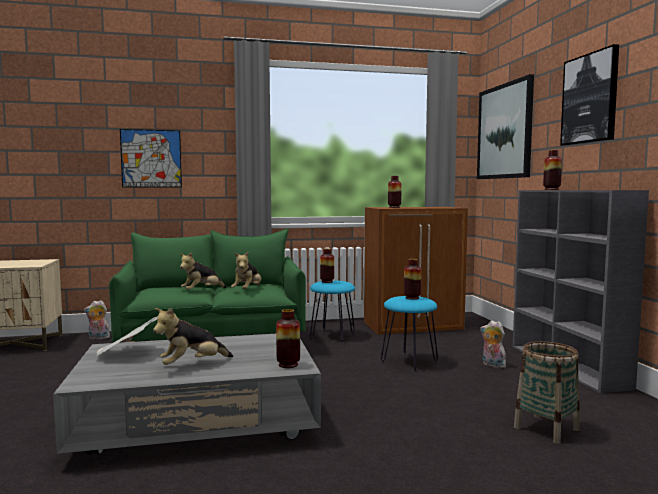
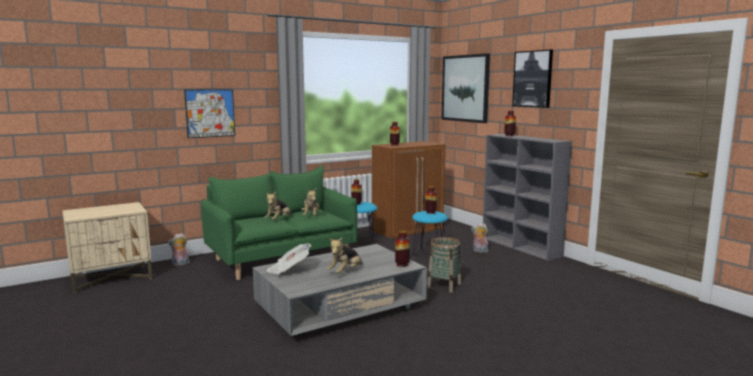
camera: 20 degrees left, 5 degrees up
(546, 428) = (533, 283): basket -> basket (444, 286)

